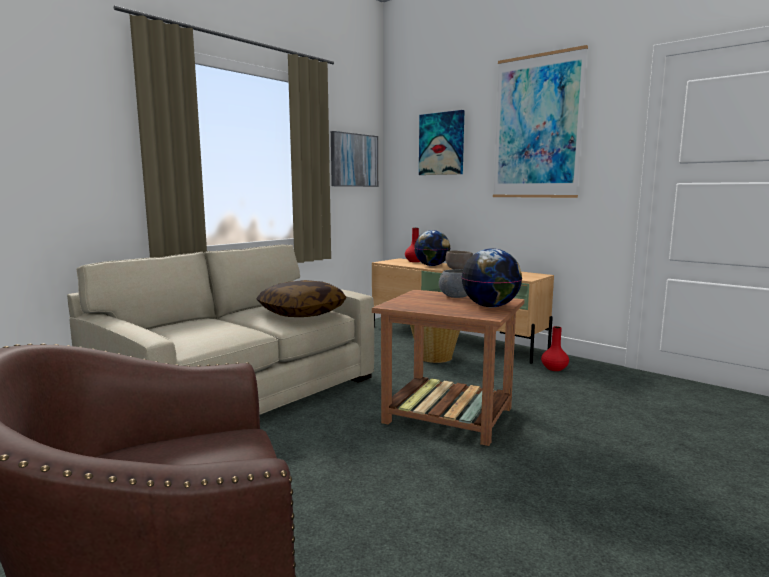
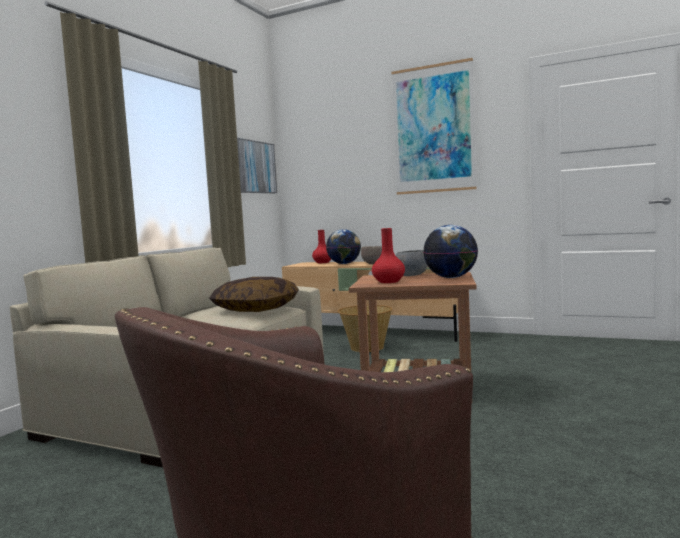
camera: 15 degrees left, 5 degrees down
(441, 144) = (340, 148): picture -> none
(554, 368) = (478, 343): red vase -> red vase (388, 282)

